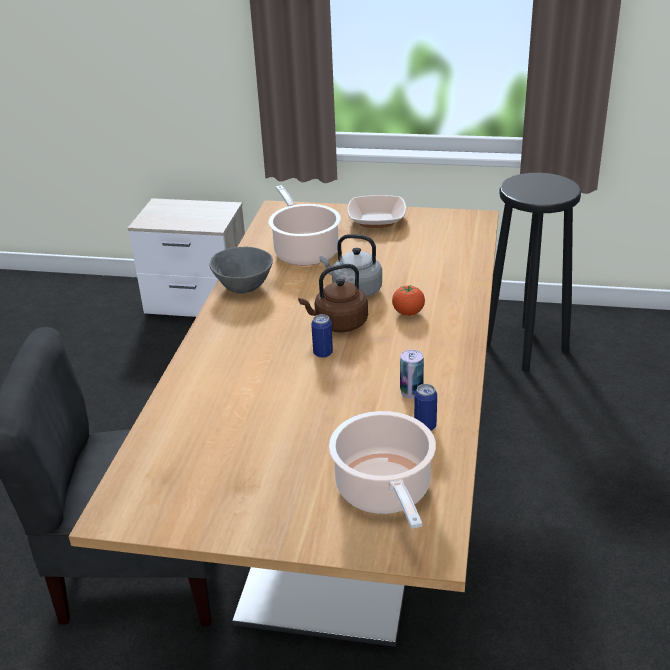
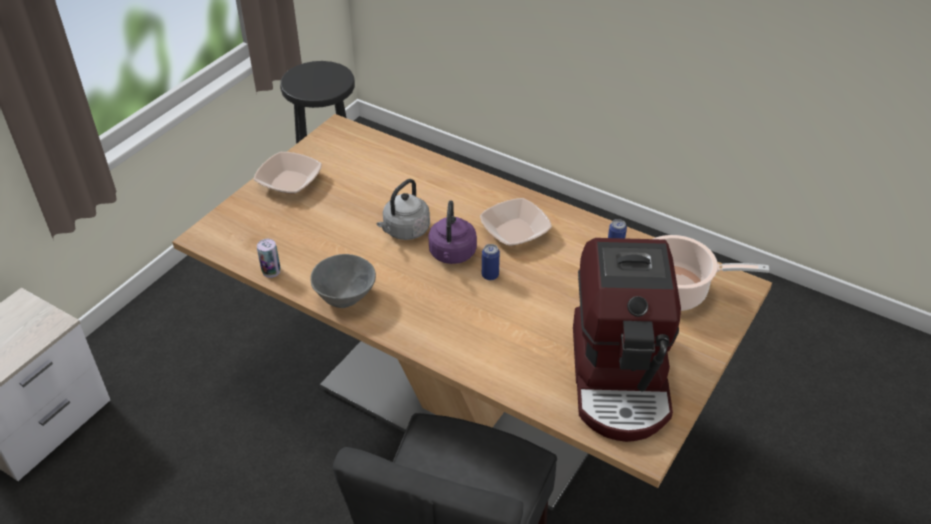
camera: 70 degrees left, 10 degrees up
(212, 475) = (621, 377): none -> coffee machine
(305, 251) = (310, 241): cooking pot -> none
(338, 324) = (452, 255): brown kettle -> purple kettle
(403, 351) = (515, 232): none -> bowl
(408, 313) = (462, 212): tomato -> none
(411, 392) = (570, 244): can -> can (271, 271)

